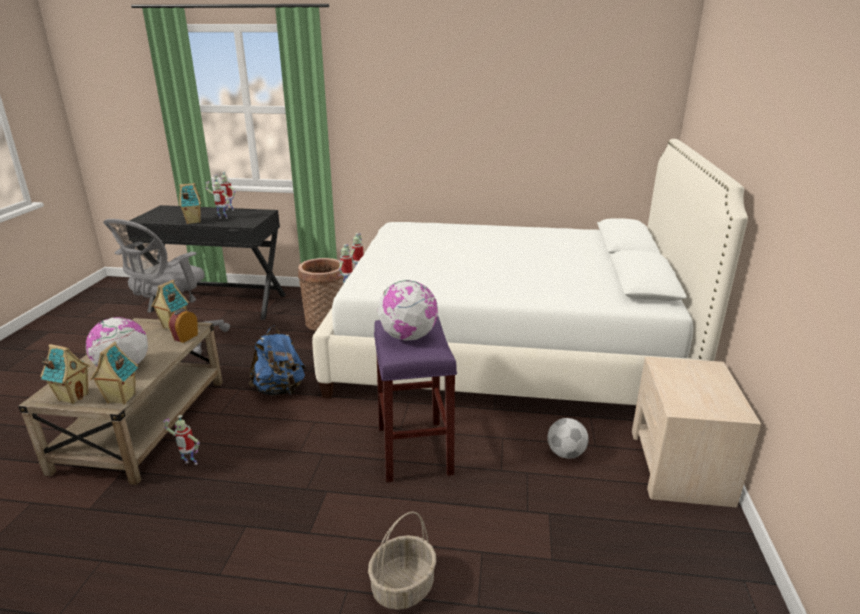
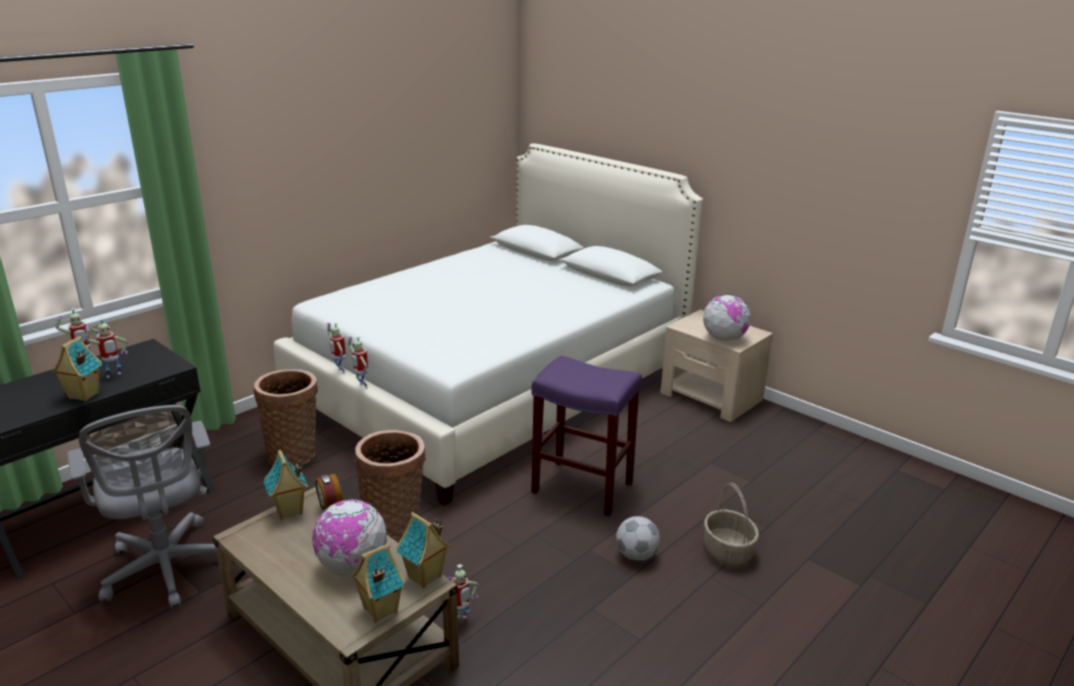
camera: 55 degrees left, 0 degrees up
(280, 390) = (395, 526): blue backpack -> basket
(408, 337) = (587, 376): globe -> globe (724, 338)
(565, 453) = (657, 427): football -> football (636, 555)

